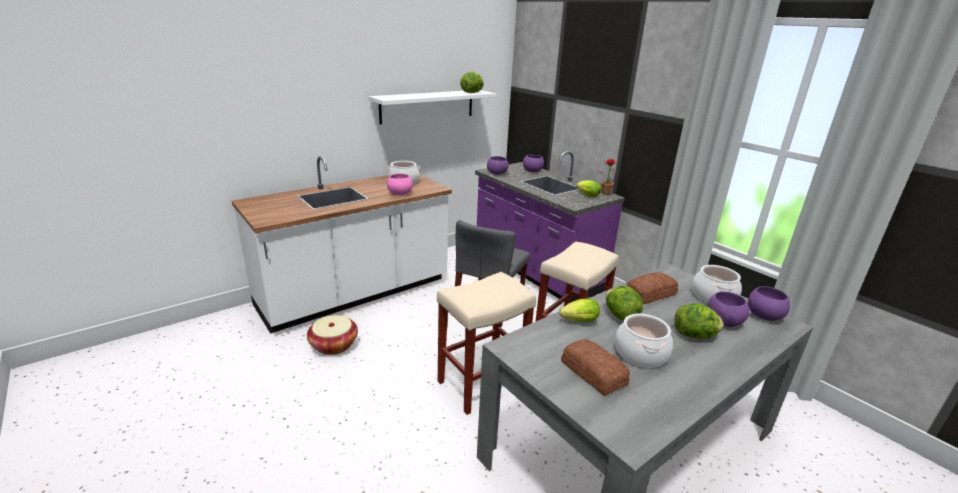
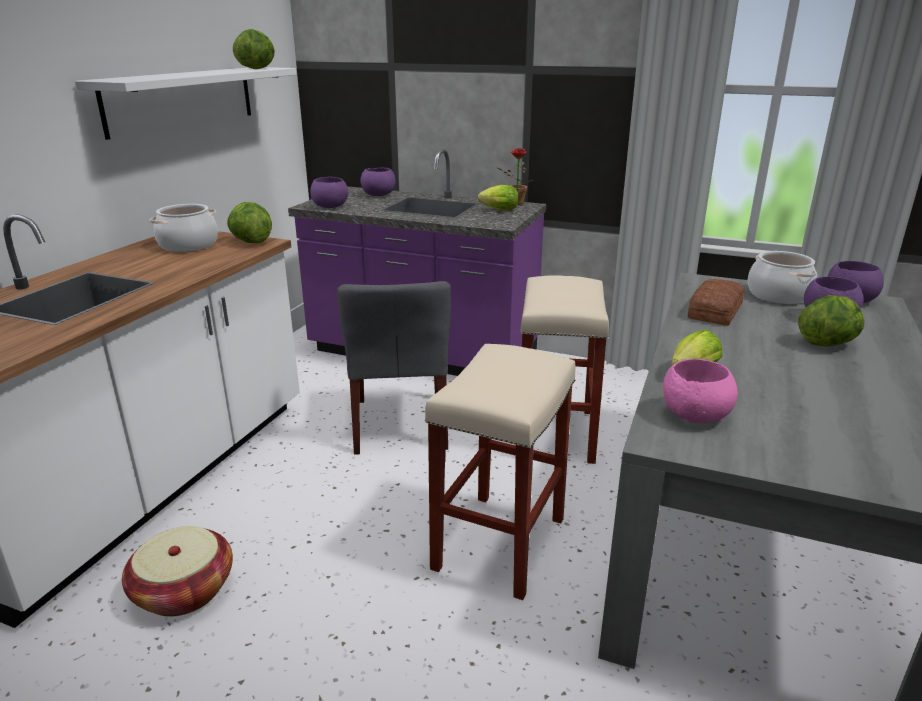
camera: 30 degrees left, 0 degrees up
(400, 193) = (206, 262): pink bowl -> pink bowl (693, 415)
(593, 372) = (803, 429): bread -> none
(620, 316) = (725, 348): lettuce -> lettuce (250, 242)
(640, 353) = (812, 385): cooking pot -> none

